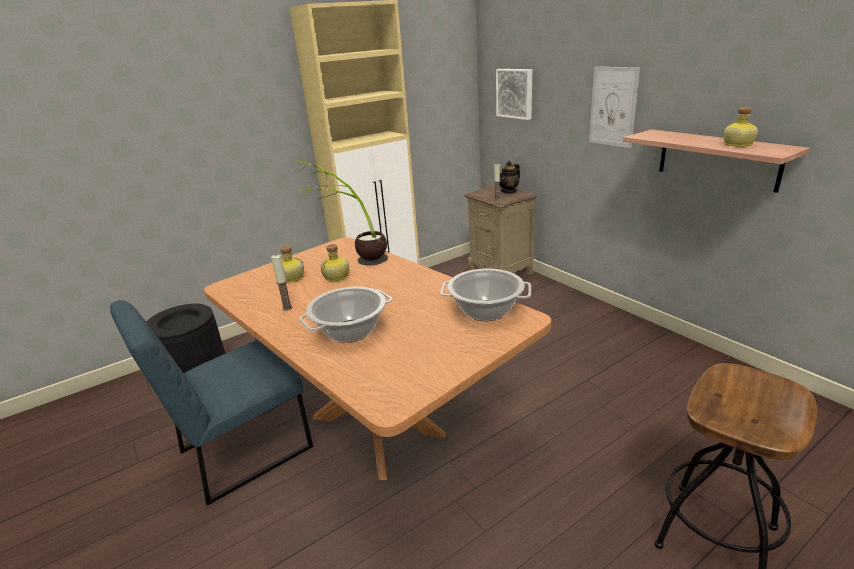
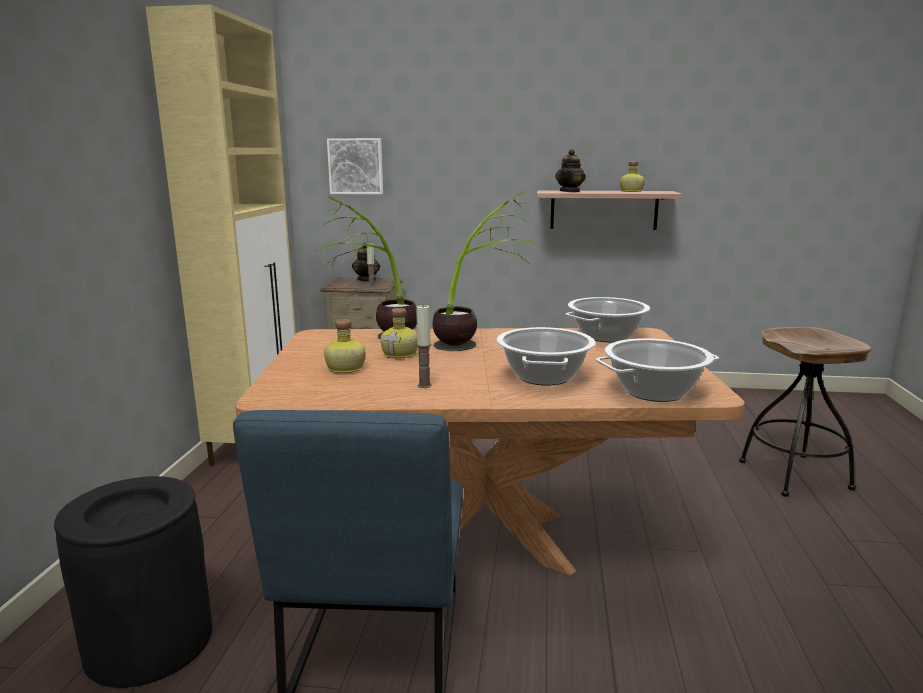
camera: 50 degrees left, 10 degrees down
(368, 380) = (654, 392): none -> cooking pot
(397, 282) = (478, 341): none -> potted plant
(613, 107) = (492, 172): picture -> none
(664, 137) = (570, 192): none -> teapot

